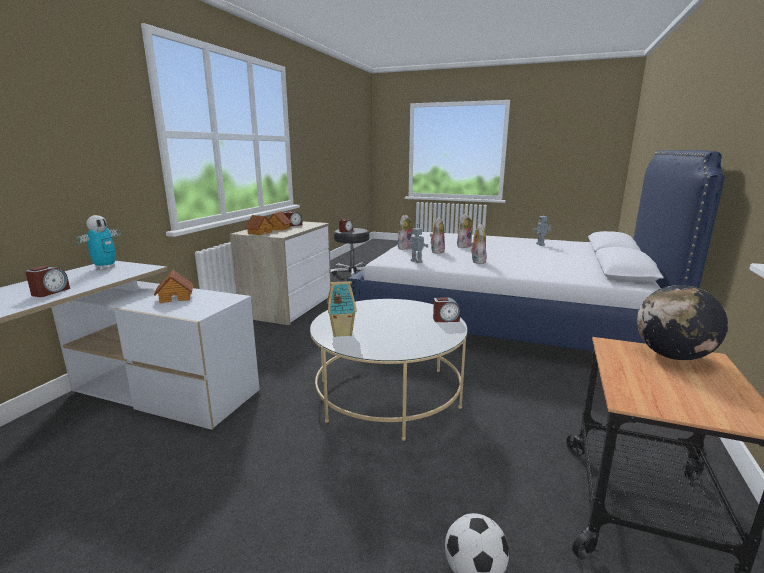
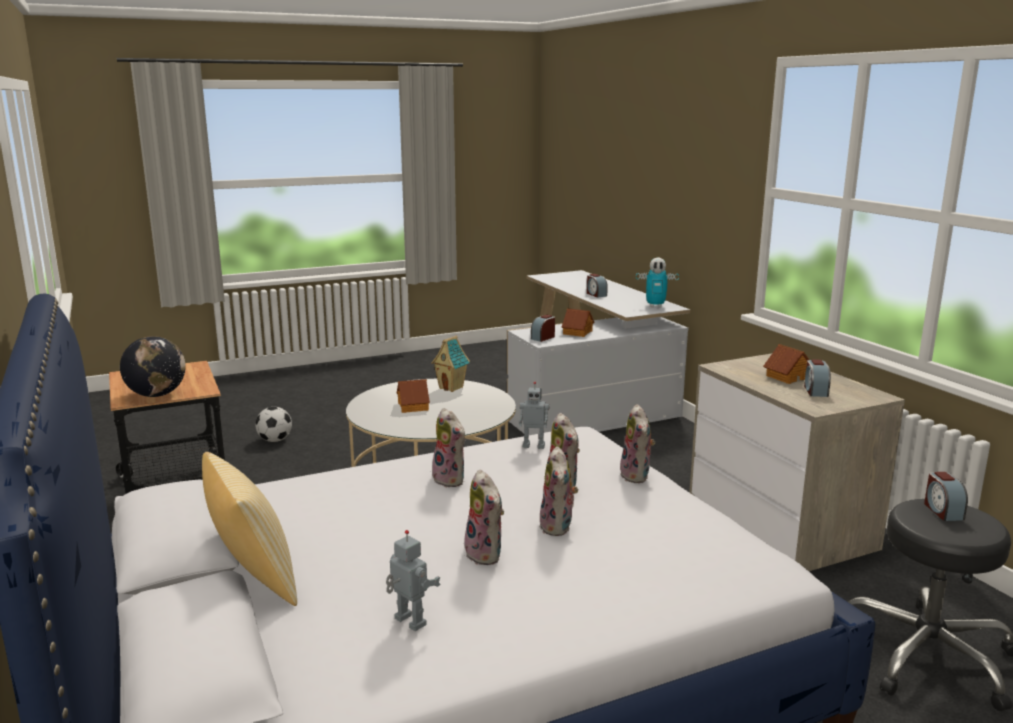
camera: 135 degrees right, 0 degrees up
(105, 267) = (655, 306): toy robot -> toy robot turned 60 degrees counterclockwise
(259, 233) = (761, 363): toy house -> toy house (413, 406)
(446, 319) = (387, 425): alarm clock -> alarm clock (543, 338)
(499, 246) = (486, 554): none -> plush toy
(588, 258) = (253, 581): none -> pillow

